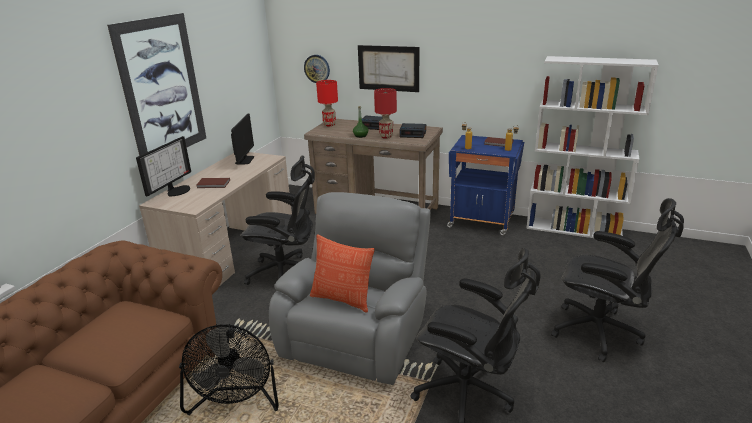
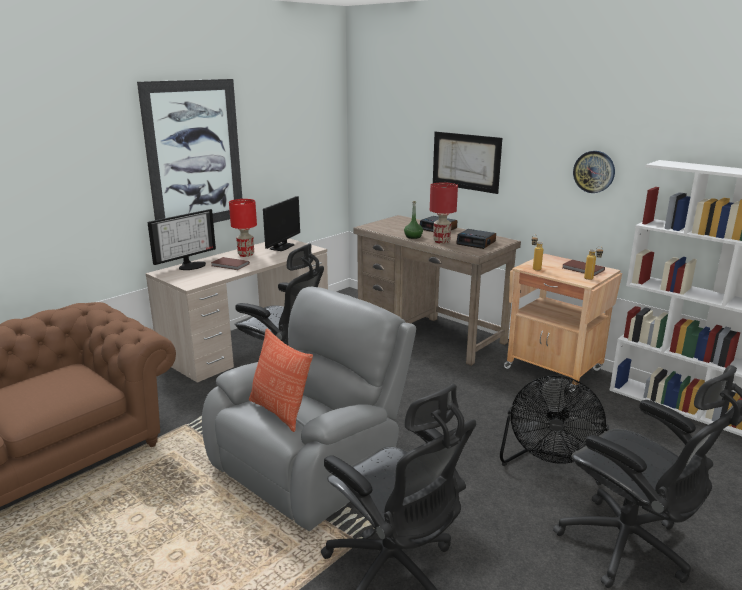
camera: 20 degrees right, 5 degrees down
(233, 399) = (140, 495): black fan -> black fan (548, 462)
(317, 68) = (391, 156): wall clock -> wall clock (594, 171)
(329, 125) = (390, 221): red table lamp -> red table lamp (246, 255)
(482, 221) = (554, 370): blue cart -> brown cart

